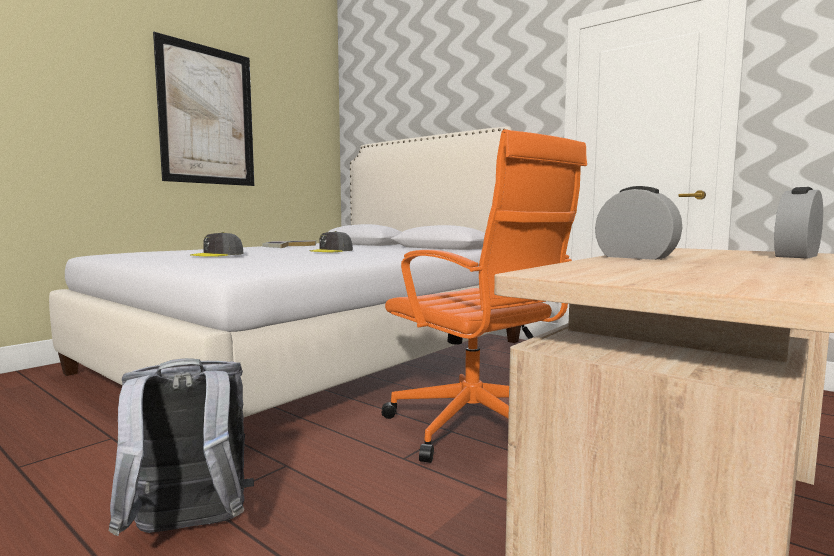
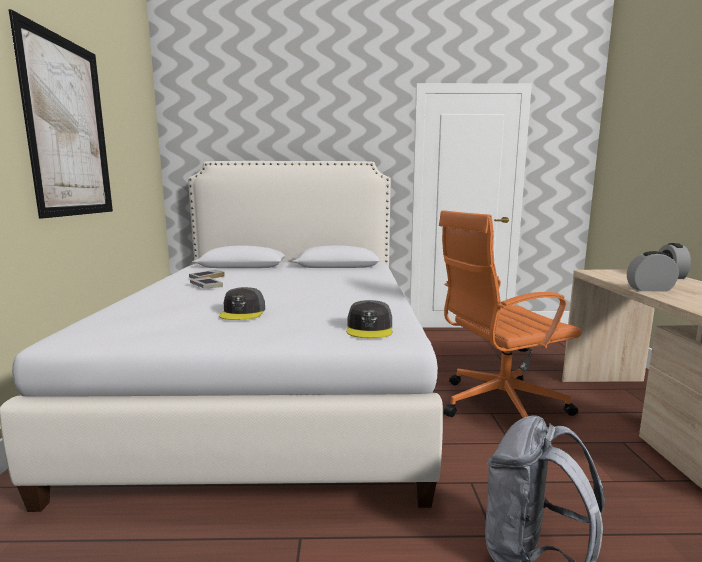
camera: 40 degrees left, 5 degrees up
(332, 251) = (295, 285): grey cap -> grey cap (370, 328)
(476, 428) = (498, 406): orange office chair -> orange office chair turned 150 degrees clockwise

